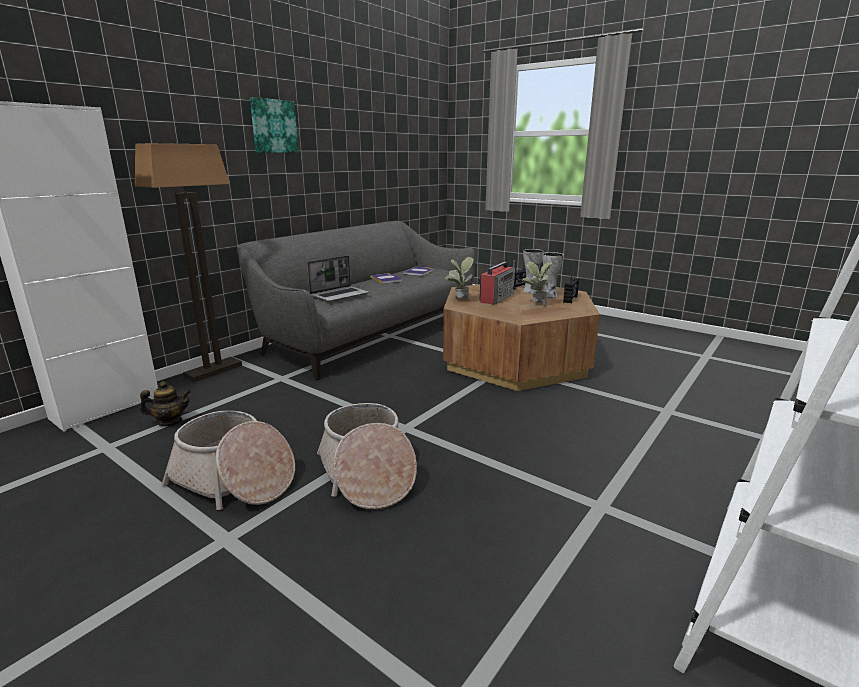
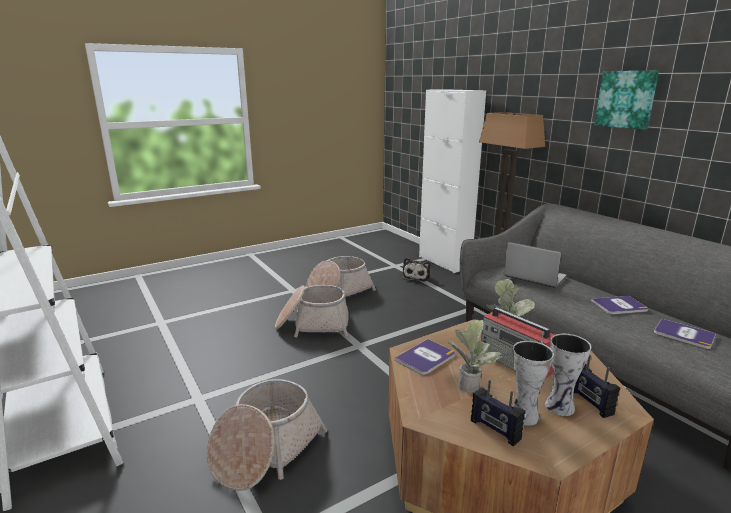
camera: 110 degrees right, 0 degrees up
(170, 421) = (416, 277): teapot -> plush toy
(340, 295) = (533, 277): laptop -> laptop turned 150 degrees clockwise
(521, 315) = (426, 357): none -> book
(607, 436) = (266, 449): none -> basket

